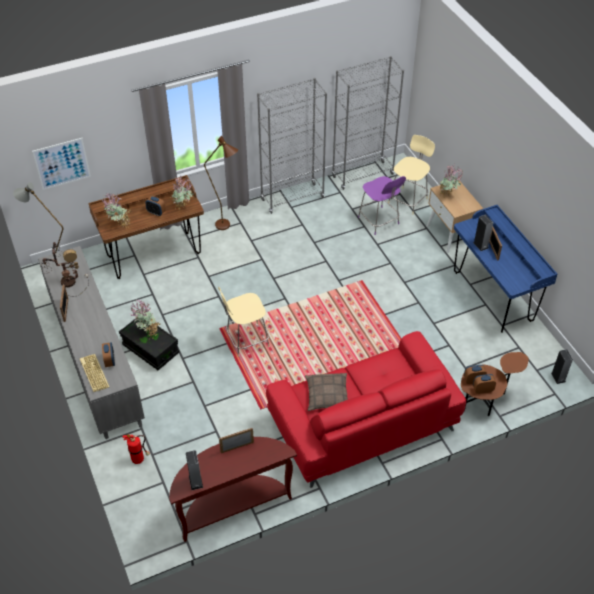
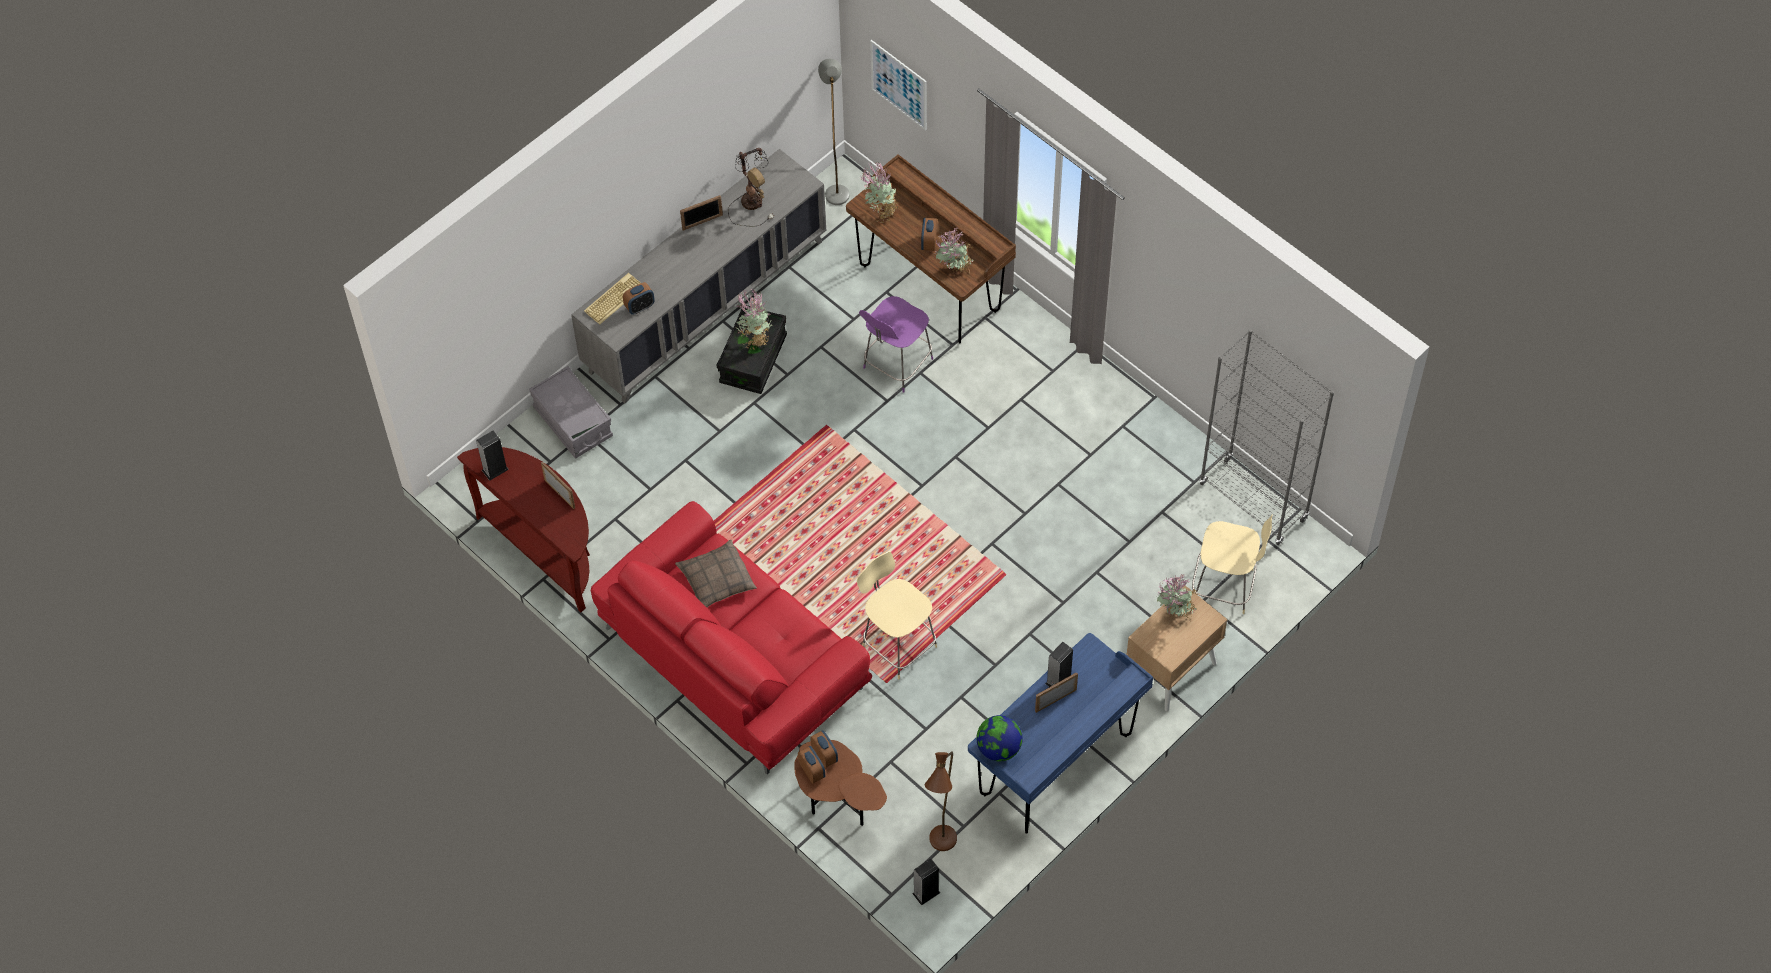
camera: 70 degrees right, 10 degrees up
(139, 459) = (573, 422): fire extinguisher -> grey storage box
(227, 226) = (1035, 357): brown floor lamp -> brown floor lamp (942, 848)
(246, 340) = (819, 466): beige chair -> beige chair (897, 644)
(292, 198) = (1144, 420): grey bookcase -> none
(379, 221) = (1151, 559): purple chair -> purple chair (896, 365)
(517, 282) = (999, 748): none -> globe

